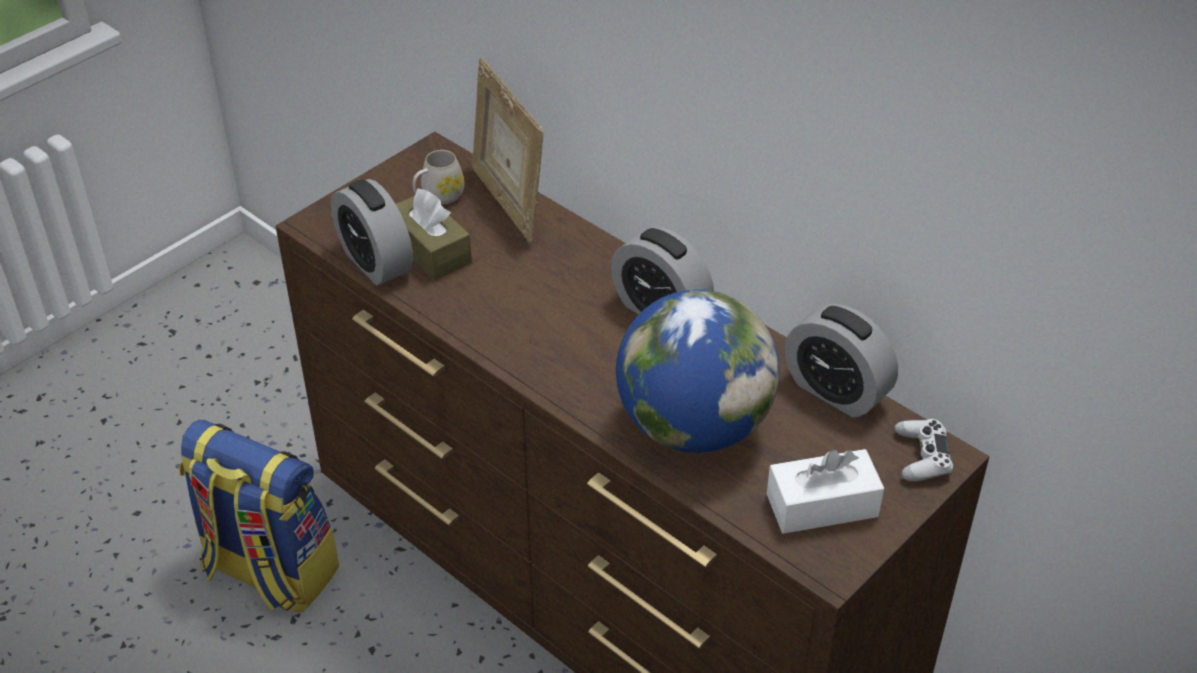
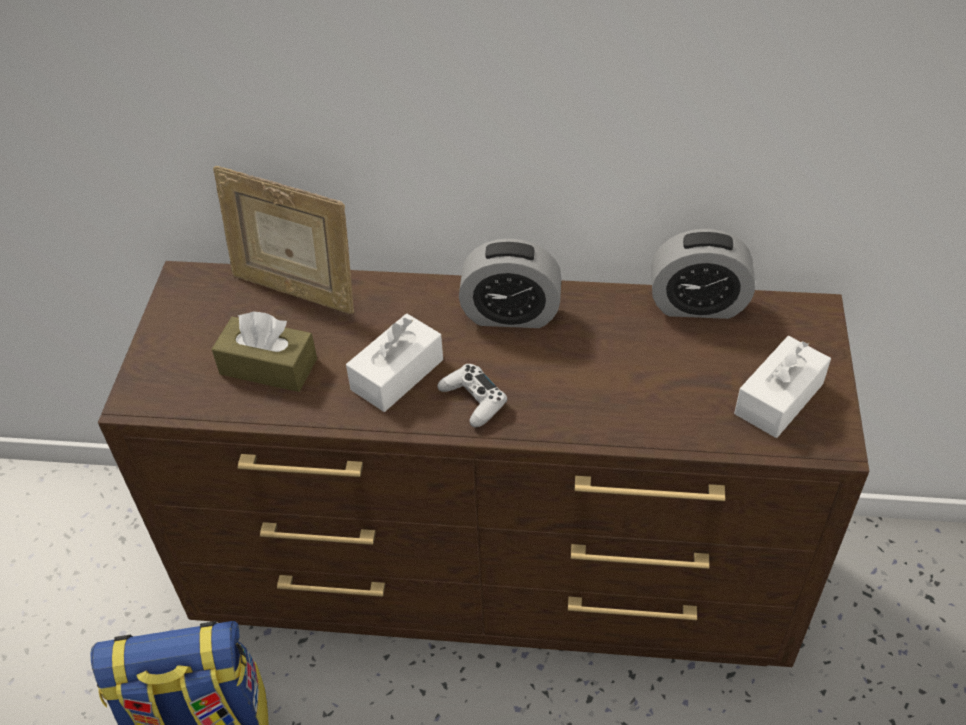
camera: 35 degrees left, 5 degrees up
(375, 262) = (230, 404): alarm clock -> none
(438, 196) = (228, 316): white mug -> none
(520, 308) = (397, 374): none -> white tissue box
(693, 427) = (630, 393): globe -> none
(922, 457) = (803, 321): white game controller -> white game controller (473, 400)

